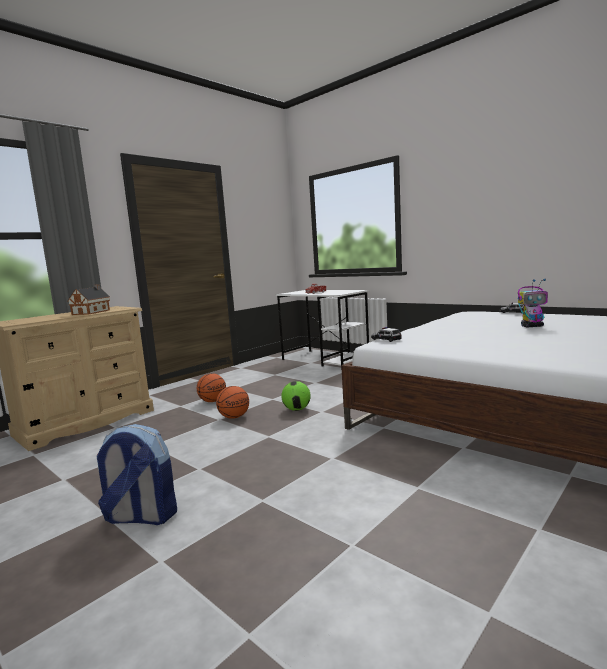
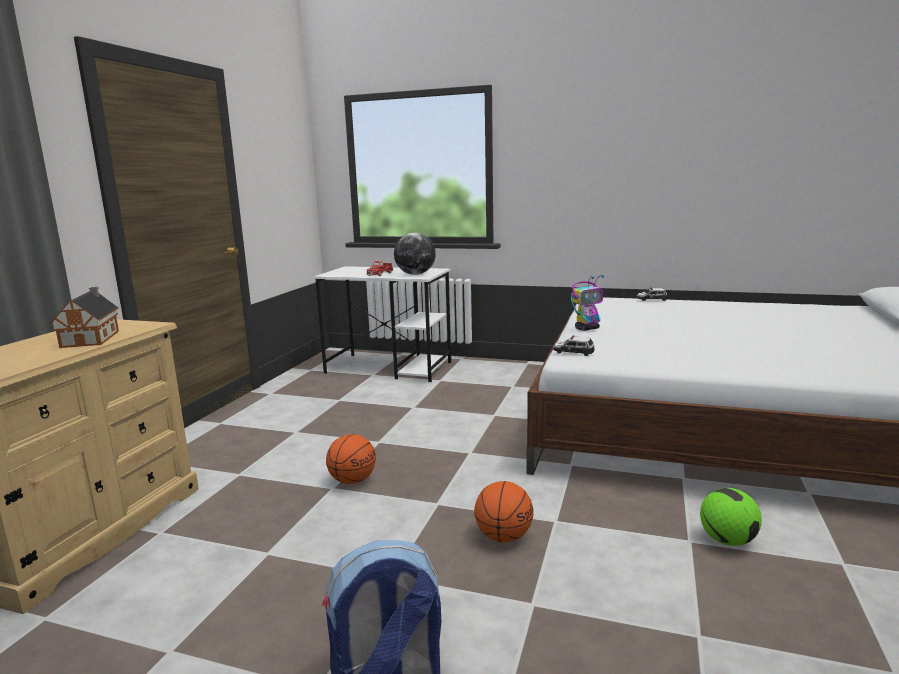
camera: 25 degrees left, 5 degrees up
(213, 401) = (287, 458): basketball -> basketball (503, 536)
(297, 409) = (432, 454): football -> football (727, 540)
(337, 292) = (415, 274): none -> globe
(532, 326) = (709, 322): toy robot -> toy robot (587, 328)

